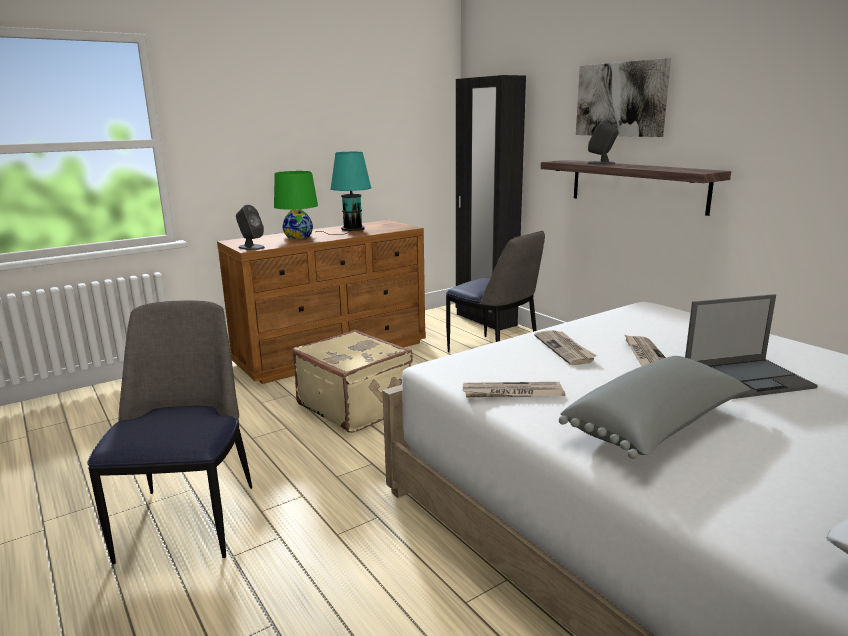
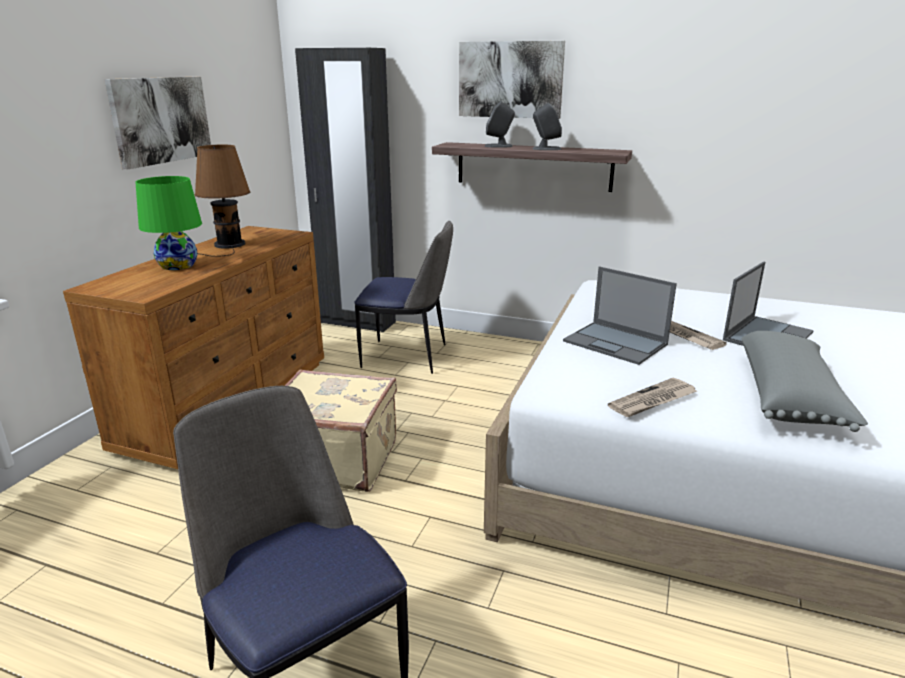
camera: 35 degrees left, 5 degrees up
(251, 247) = (142, 292): grey speaker -> grey speaker (546, 149)
(329, 133) = (161, 120): none -> picture
(350, 229) = (228, 245): turquoise table lamp -> brown table lamp
(565, 349) = (616, 343): newspaper -> laptop

